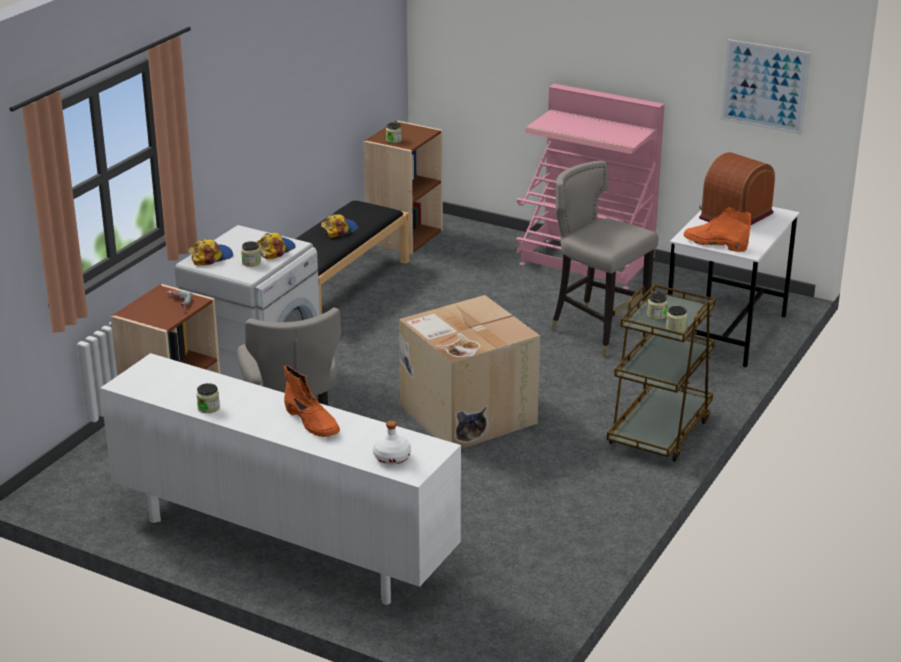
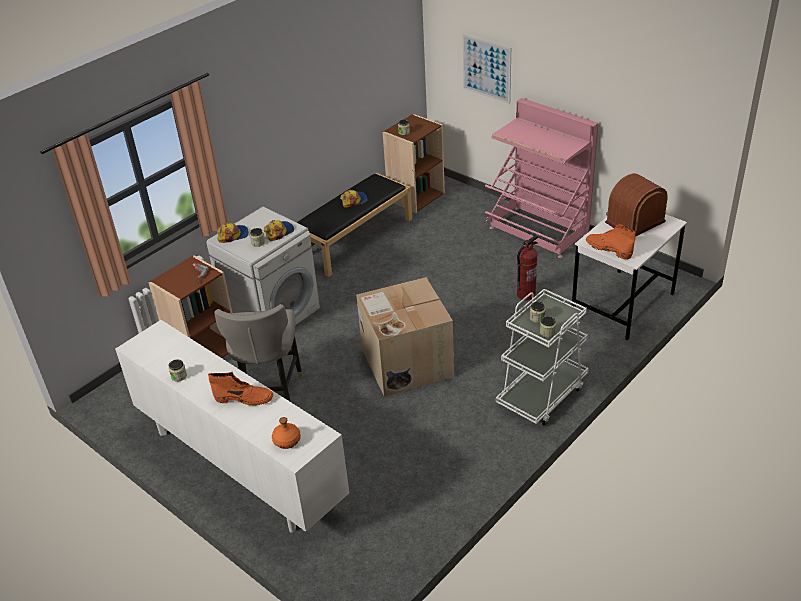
camera: 15 degrees right, 10 degrees up
(312, 422) = (244, 398): orange boot -> orange boot turned 60 degrees counterclockwise
(392, 457) = (287, 441): white bottle -> orange bottle
(597, 331) = (526, 295): grey stool -> fire extinguisher
(659, 431) = (541, 395): brown cart -> white cart
(765, 86) = (672, 119): picture -> picture (486, 68)

